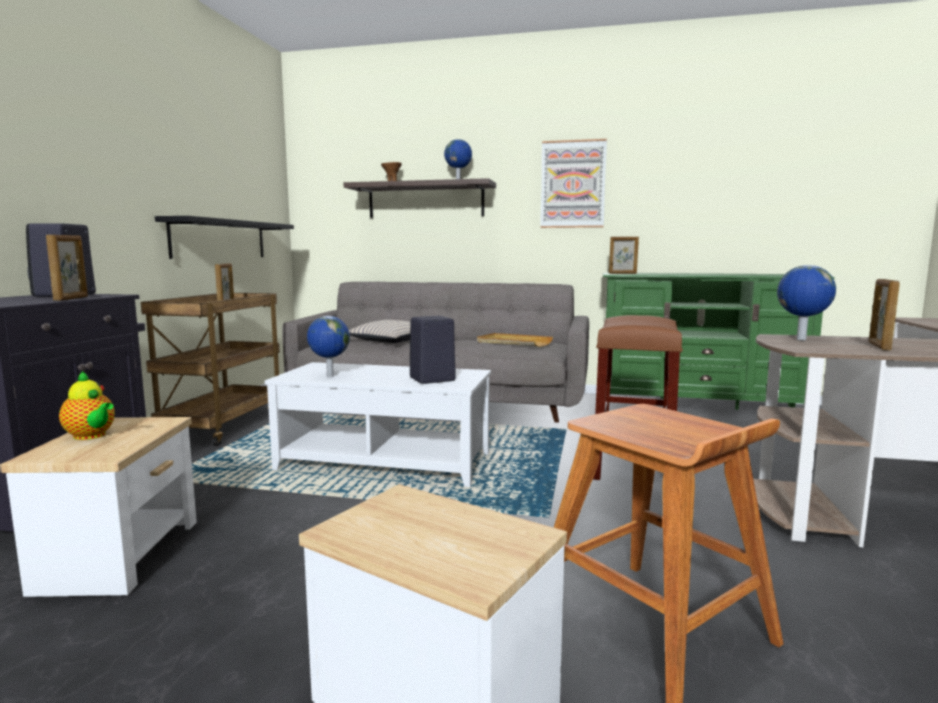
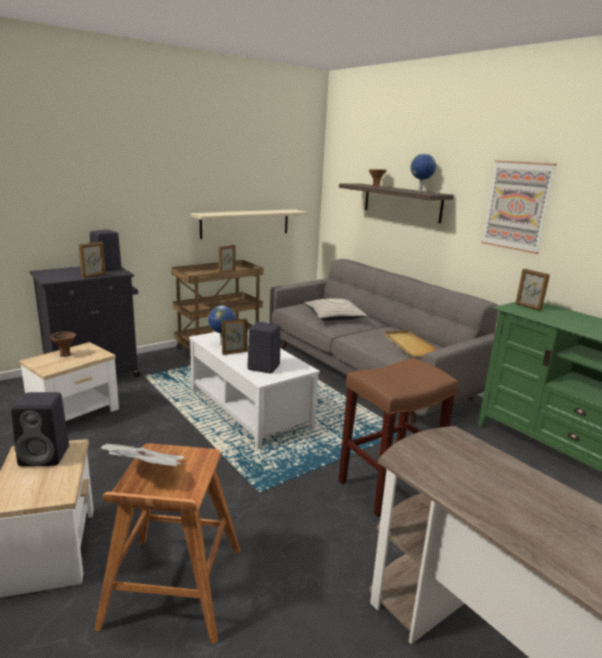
camera: 40 degrees right, 10 degrees up
(91, 436) = (65, 354): teapot -> brown bowl
(220, 239) = (245, 223): black shelf -> beige shelf
(392, 517) = (46, 456): none -> black speaker
(649, 433) = (148, 472): none -> newspaper
(801, 339) = (453, 448): globe -> none
(879, 346) = (482, 487): picture frame -> picture frame (234, 352)

